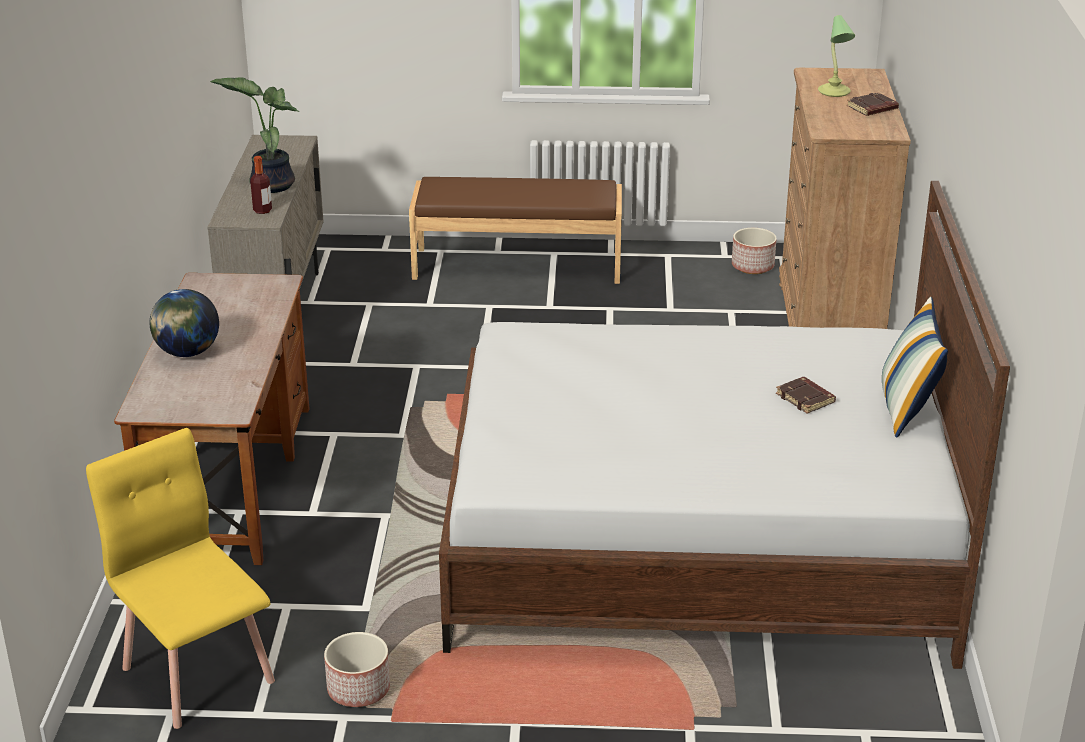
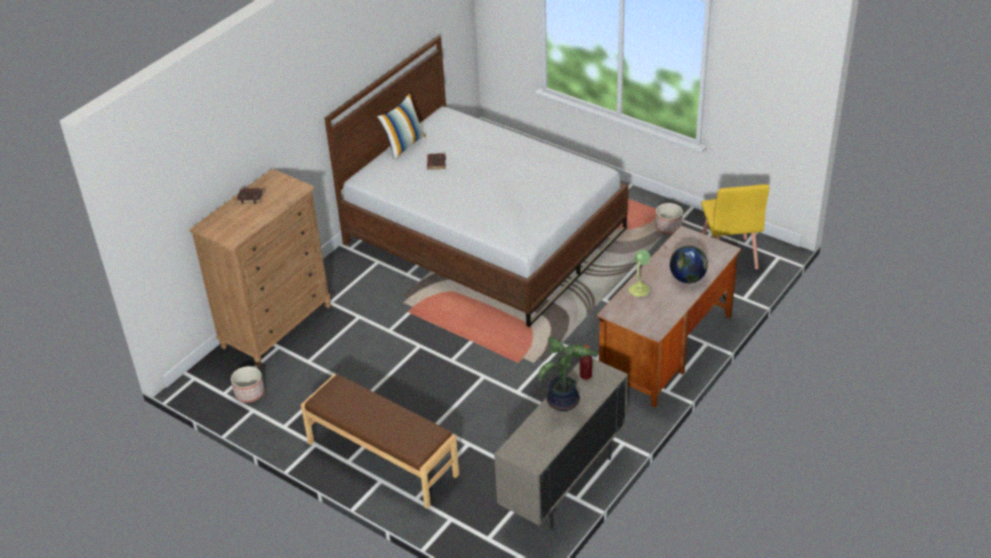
camera: 145 degrees left, 10 degrees up
(834, 92) = (247, 218): table lamp -> table lamp (639, 290)

